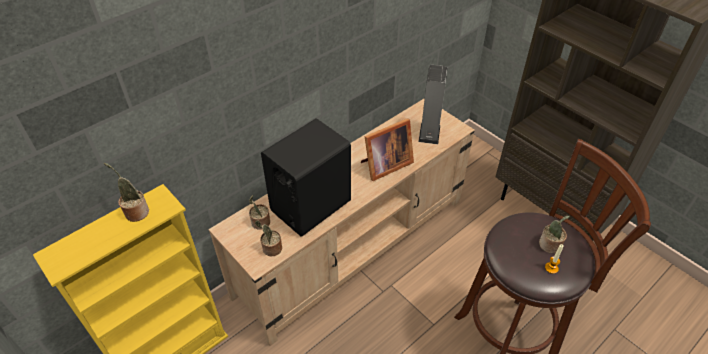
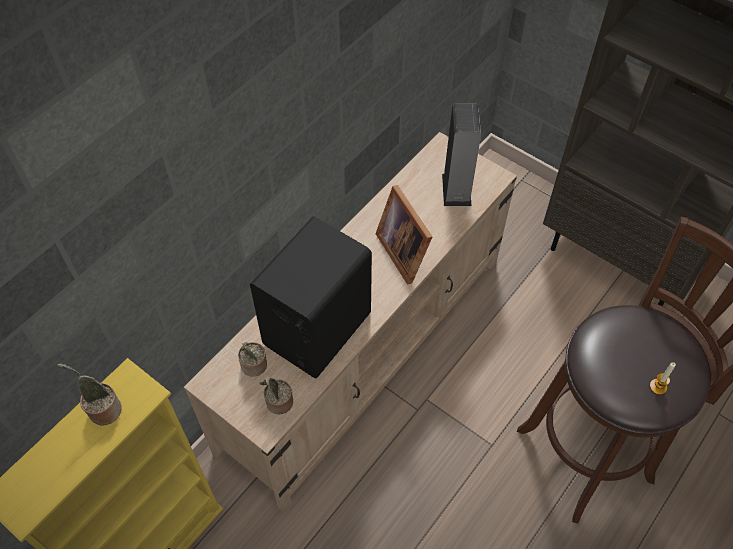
camera: 10 degrees left, 10 degrees up
(384, 165) = (405, 250): picture frame -> picture frame turned 105 degrees clockwise
(550, 246) = (651, 355): potted plant -> none

